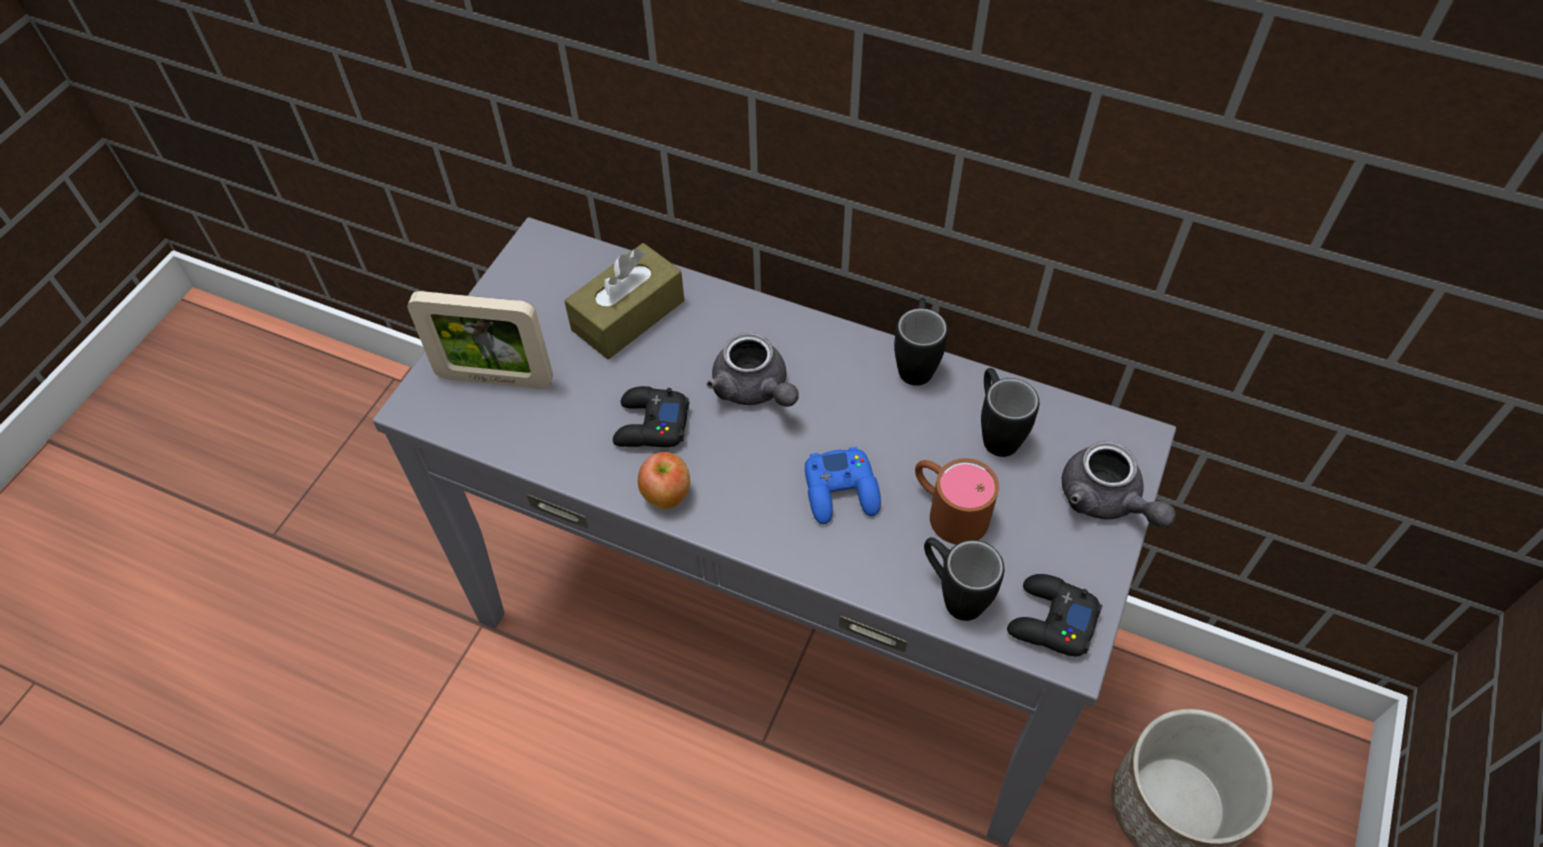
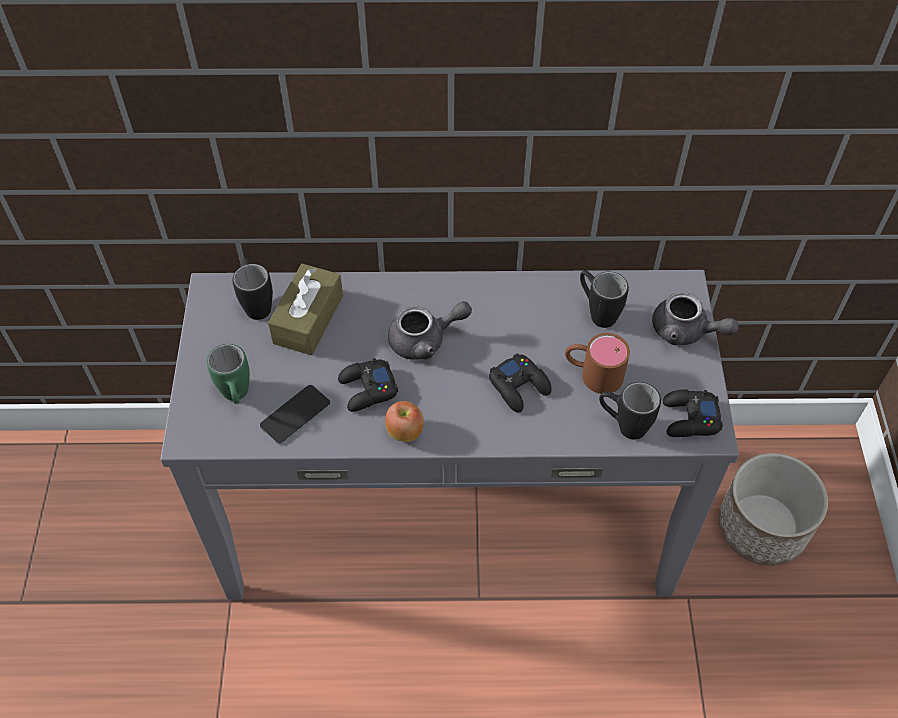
camera: 25 degrees left, 0 degrees up
(495, 379) = (236, 397): picture frame -> green mug
(549, 424) = (295, 415): none -> phone
(754, 390) = (425, 340): grey teapot -> grey teapot turned 45 degrees counterclockwise
(841, 491) = (519, 386): blue game controller -> black game controller
(916, 362) = (523, 284): black mug -> black mug (256, 303)

